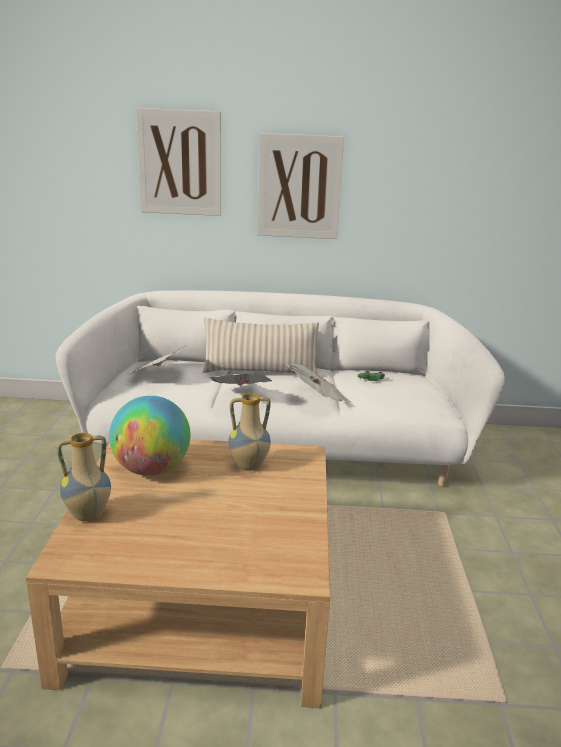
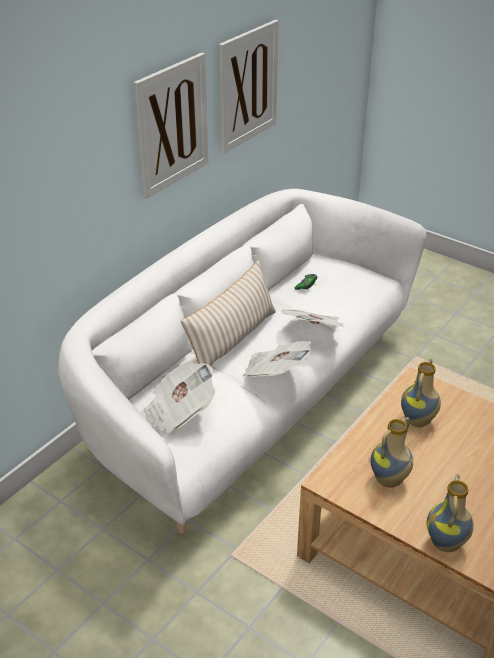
camera: 55 degrees left, 15 degrees up
(151, 470) = (389, 480): globe -> vase
(180, 163) = (61, 156): picture -> picture (248, 86)

